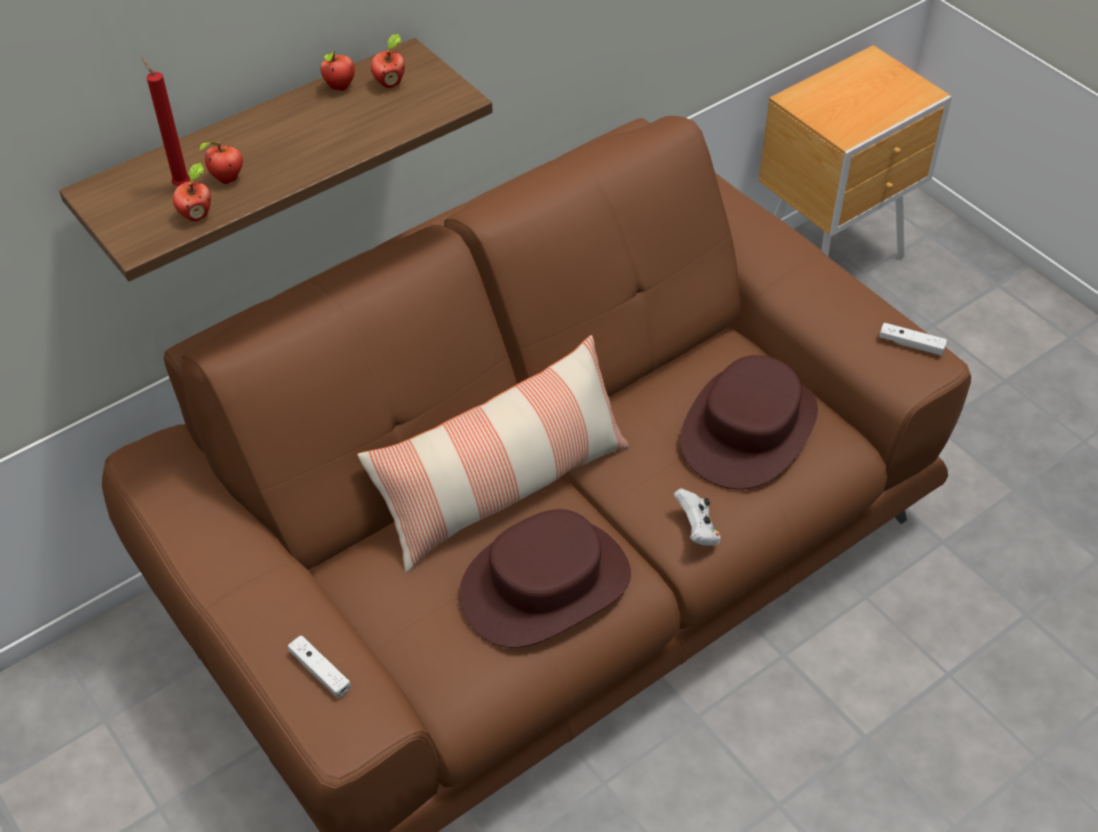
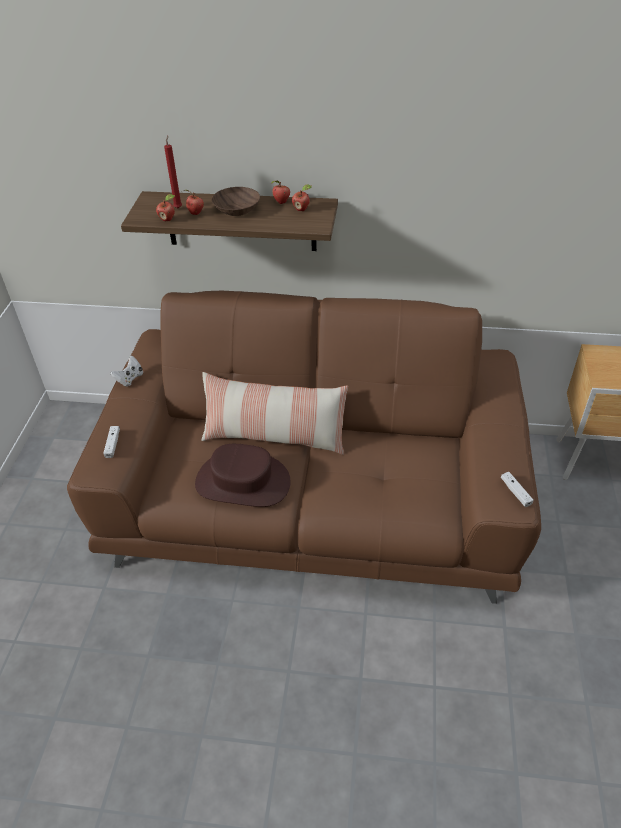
camera: 45 degrees right, 5 degrees down
(289, 136) = (238, 210): none -> brown bowl
(697, 530) = (329, 506): white game controller -> white game controller (130, 379)
(749, 429) = (405, 483): brown hat -> none

